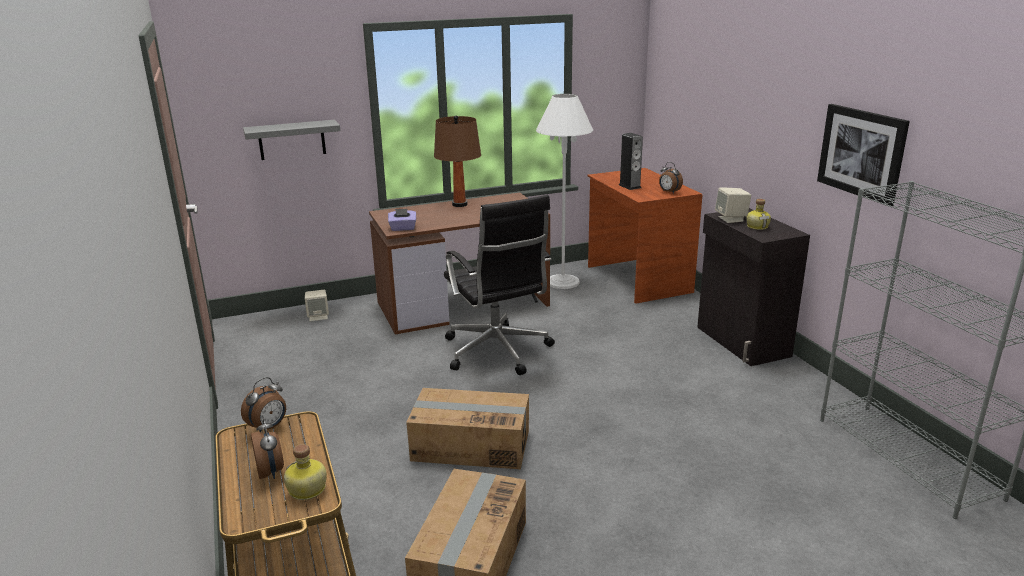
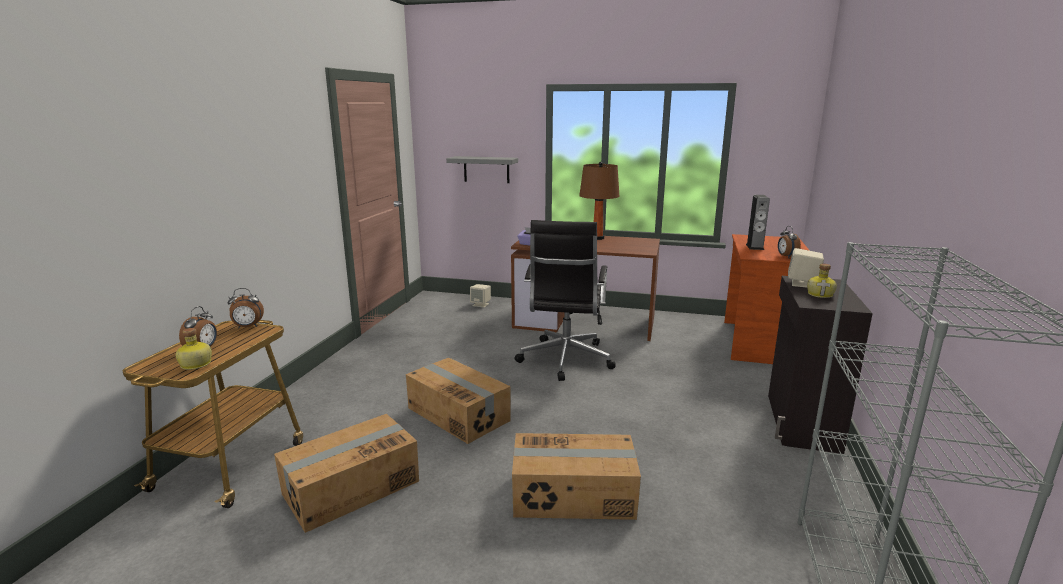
camera: 35 degrees right, 5 degrees down
(563, 282) = (686, 327): white floor lamp -> none
(664, 471) = (573, 495): none -> cardboard box
(862, 153) = (923, 215): picture -> none

